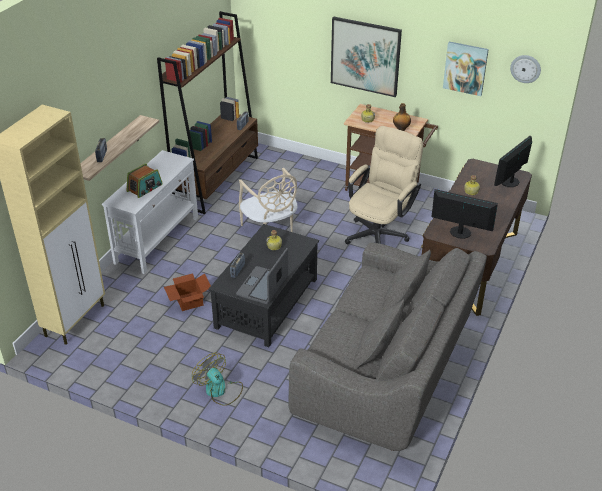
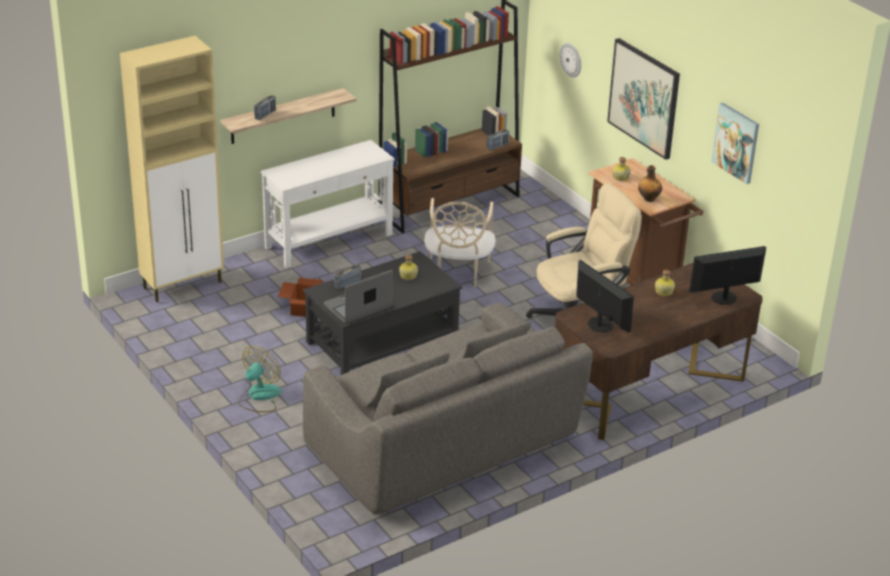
camera: 30 degrees right, 5 degrees down
(145, 188) = (316, 170): radio -> none
(220, 391) = (259, 396): fan -> fan turned 45 degrees clockwise
(525, 68) = (793, 161): wall clock -> wall clock (571, 60)

